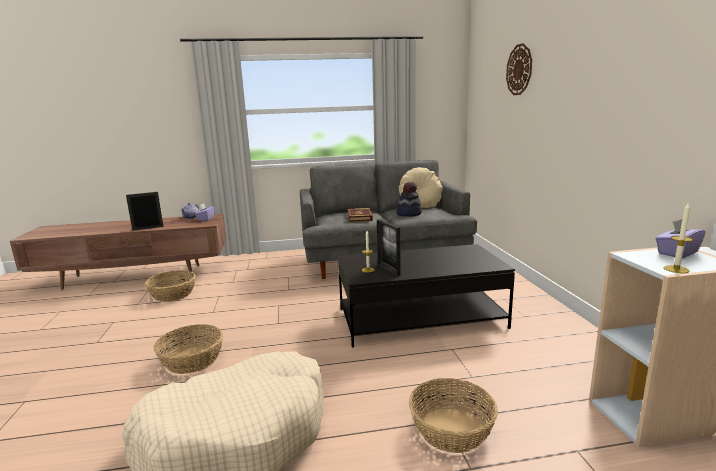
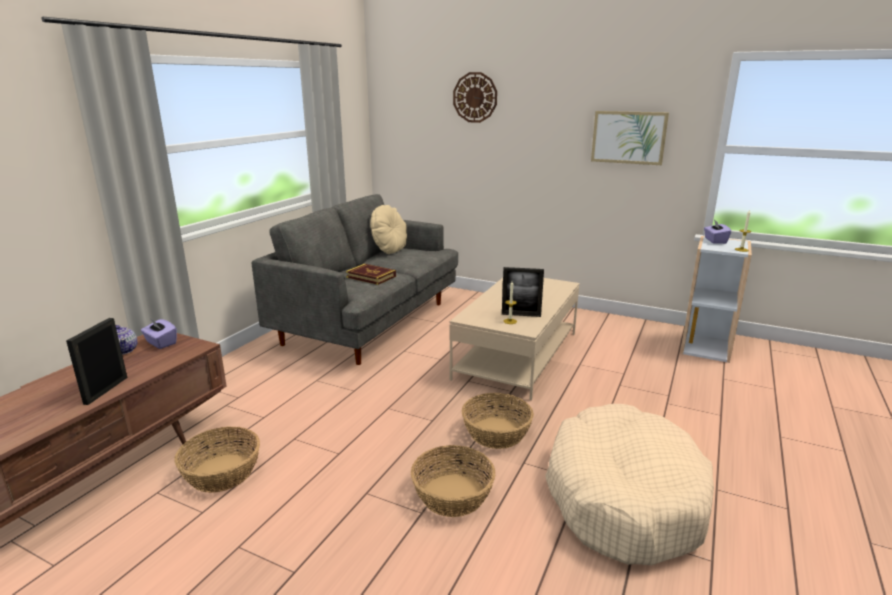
camera: 55 degrees left, 5 degrees up
(408, 214) = (403, 260): hat -> none
(420, 318) = (517, 355): black coffee table -> beige coffee table
(451, 429) = (678, 405): basket -> basket (496, 432)
(632, 100) = (628, 137): none -> picture

